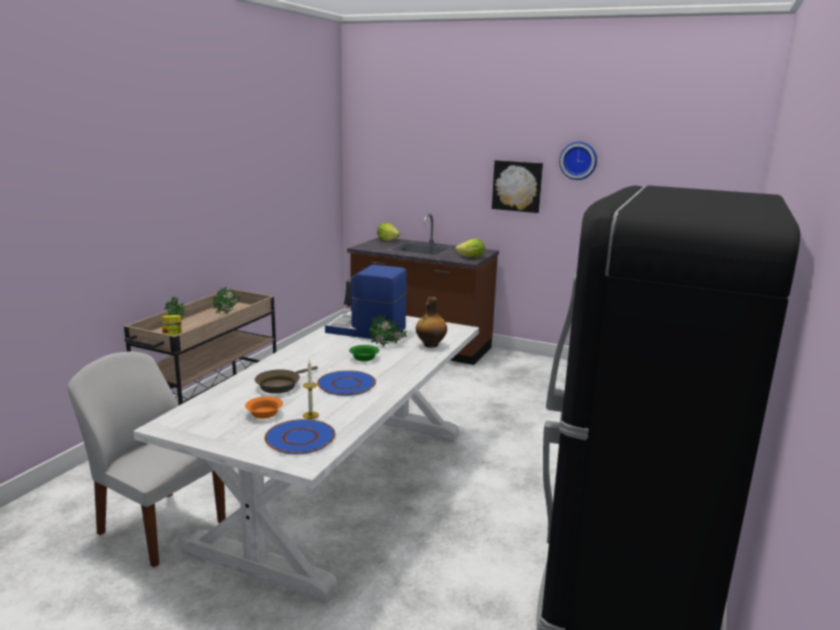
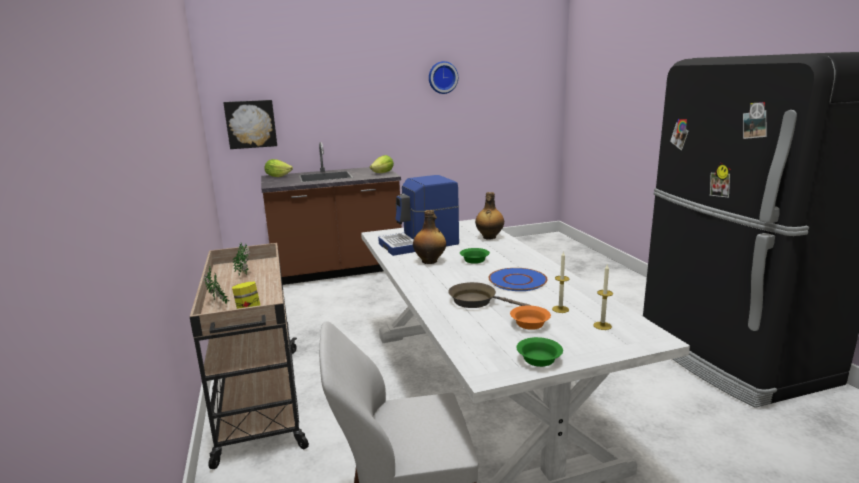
camera: 40 degrees left, 0 degrees up
(205, 434) = (539, 360): none -> green bowl
(280, 385) = (476, 301): brown frying pan -> brown frying pan turned 120 degrees clockwise
(300, 438) = (602, 326): blue plate -> candle
(335, 346) = (430, 261): none -> bottle
(387, 346) = (465, 248): potted plant -> none
(517, 186) = (394, 105): picture -> picture (251, 124)

